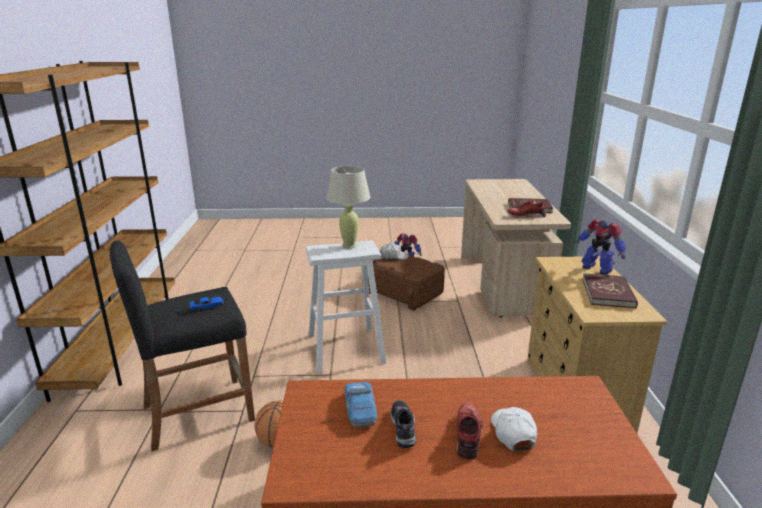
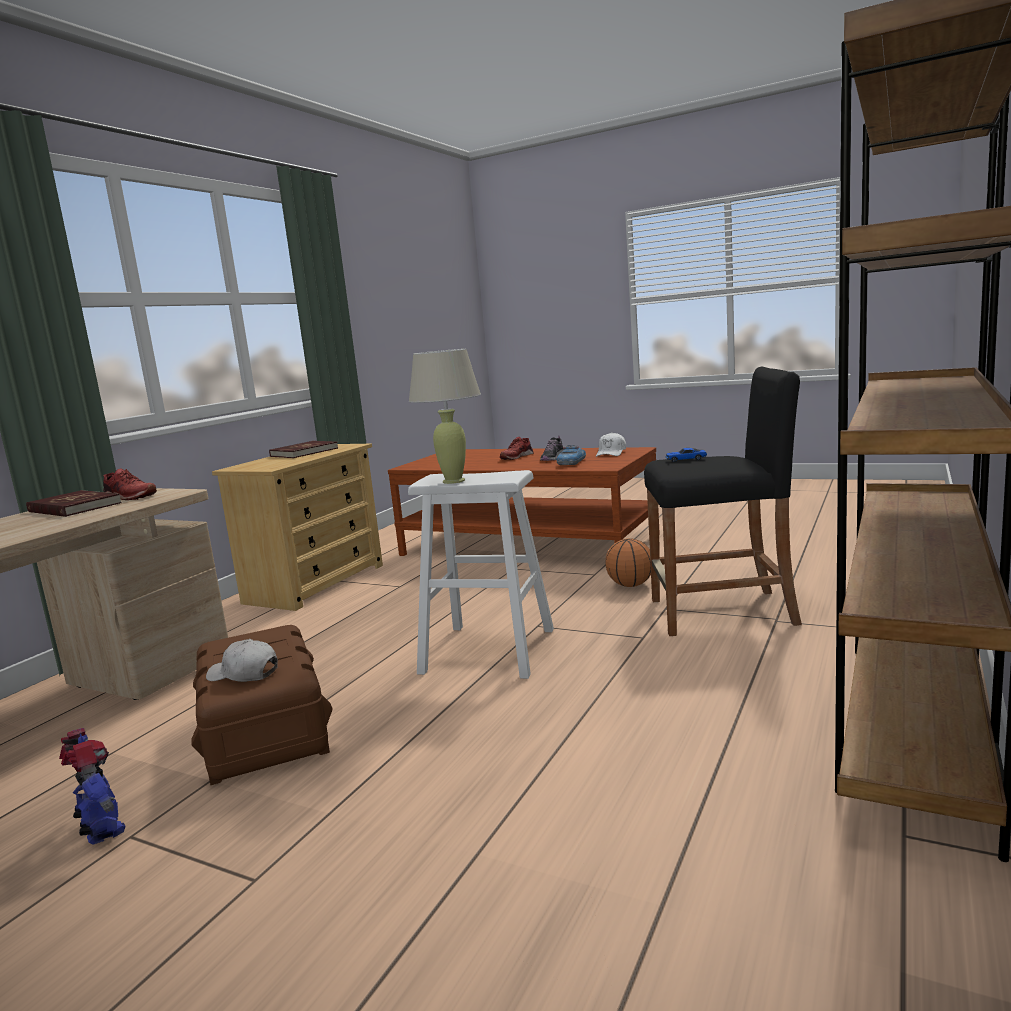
camera: 150 degrees left, 10 degrees down
(512, 432) = (489, 457): white cap -> white cap (611, 453)
(596, 269) = (254, 463): toy robot -> none

